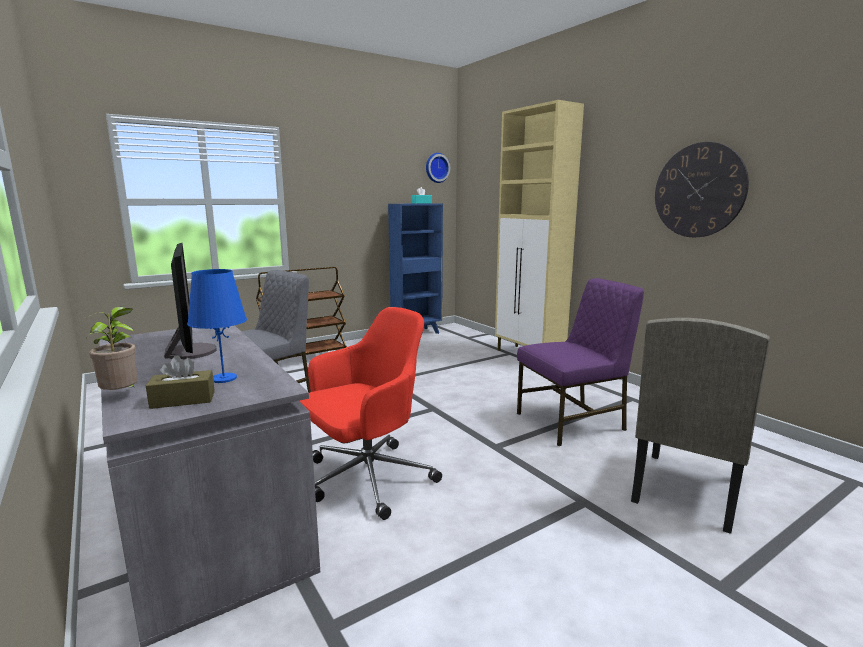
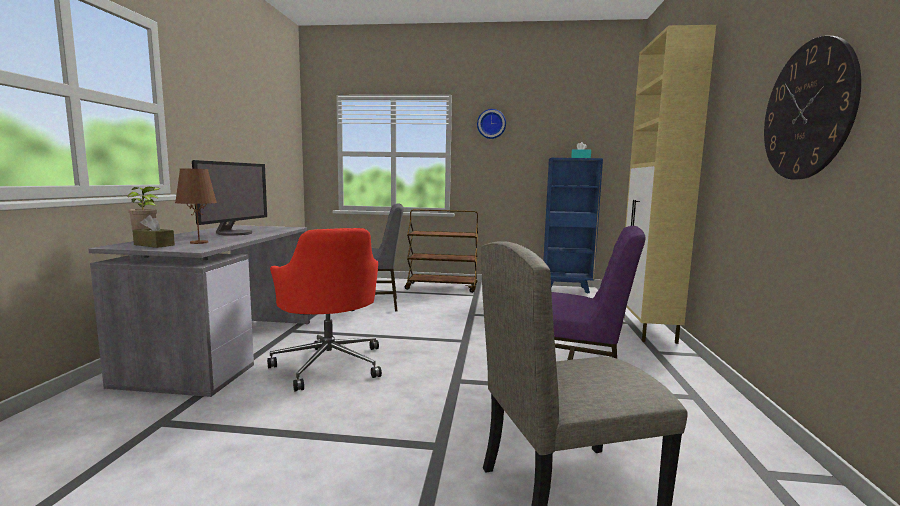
camera: 40 degrees right, 5 degrees down
(223, 378) = (198, 242): blue table lamp -> brown table lamp
(366, 479) = (330, 364): red office chair -> red office chair turned 60 degrees clockwise
(436, 168) = (611, 123): wall clock -> wall clock (491, 124)

